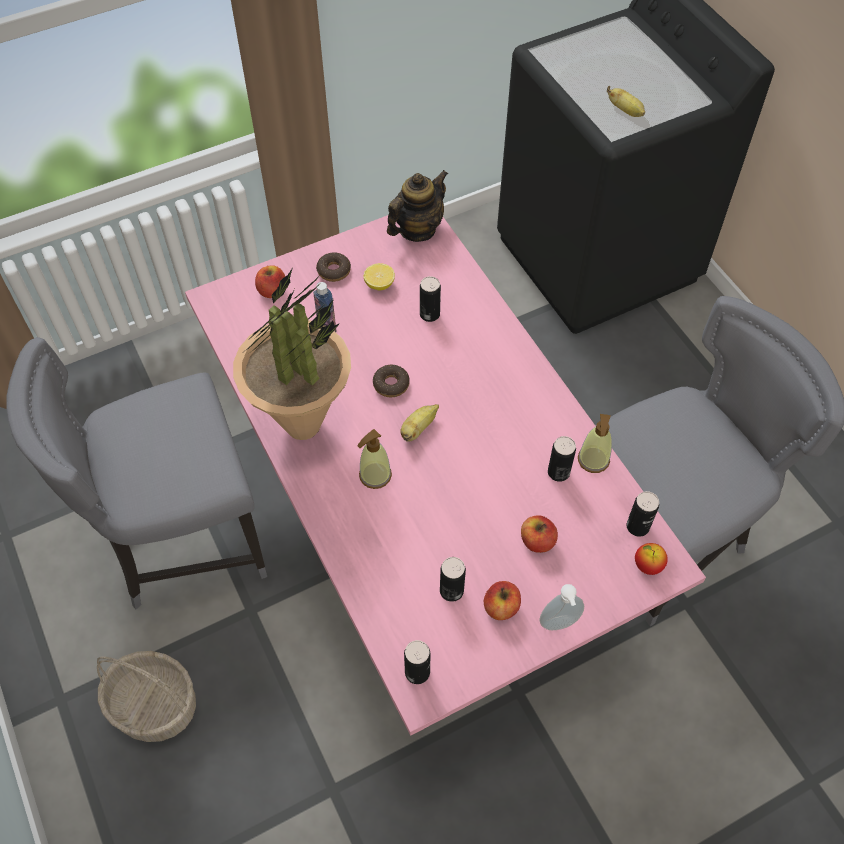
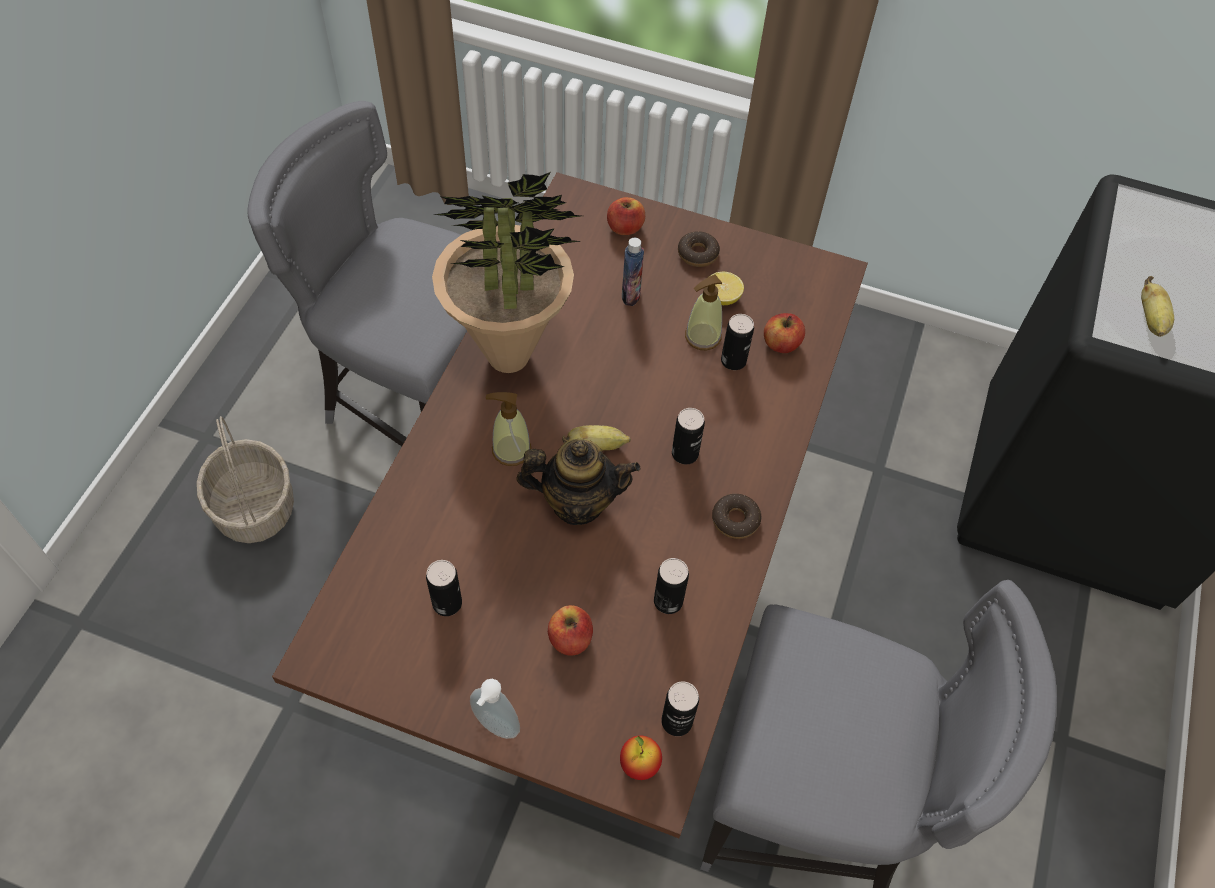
camera: 45 degrees right, 0 degrees up
(391, 384) = (622, 389): donut -> donut (735, 520)
(417, 229) = (819, 279): teapot -> teapot (577, 502)
(417, 672) = (337, 637): can -> can (685, 453)
(421, 534) = (599, 581): pink dining table -> brown dining table
(501, 607) = (467, 659): apple -> apple (781, 344)
(593, 460) = (714, 622): soap dispenser -> soap dispenser (702, 337)

